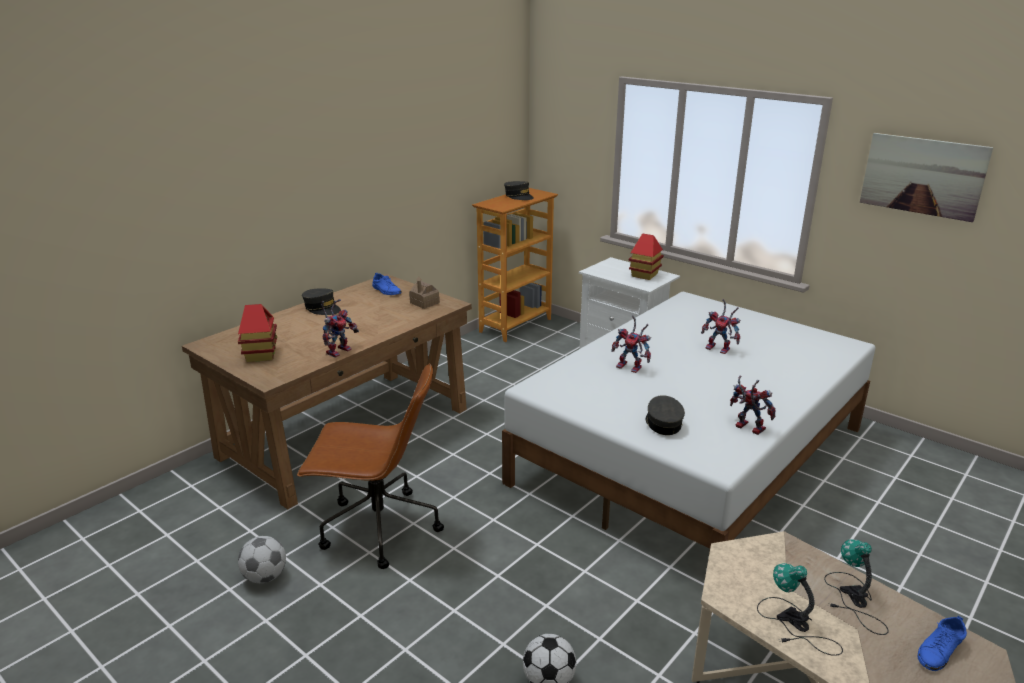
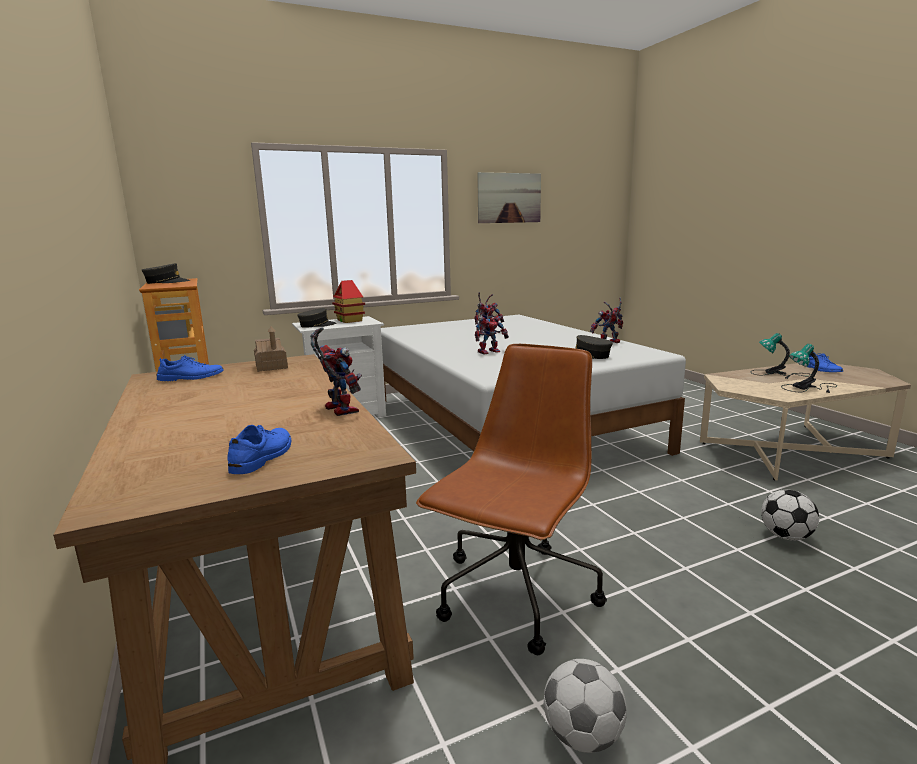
camera: 65 degrees left, 10 degrees down
(261, 355) = (263, 456): toy house -> blue shoe
(322, 308) = (165, 409): grey cap -> grey cap (317, 325)

